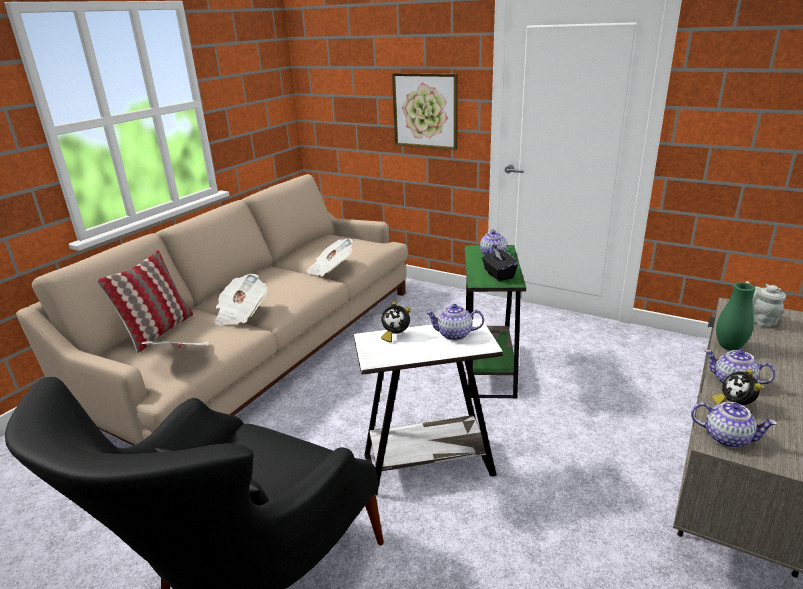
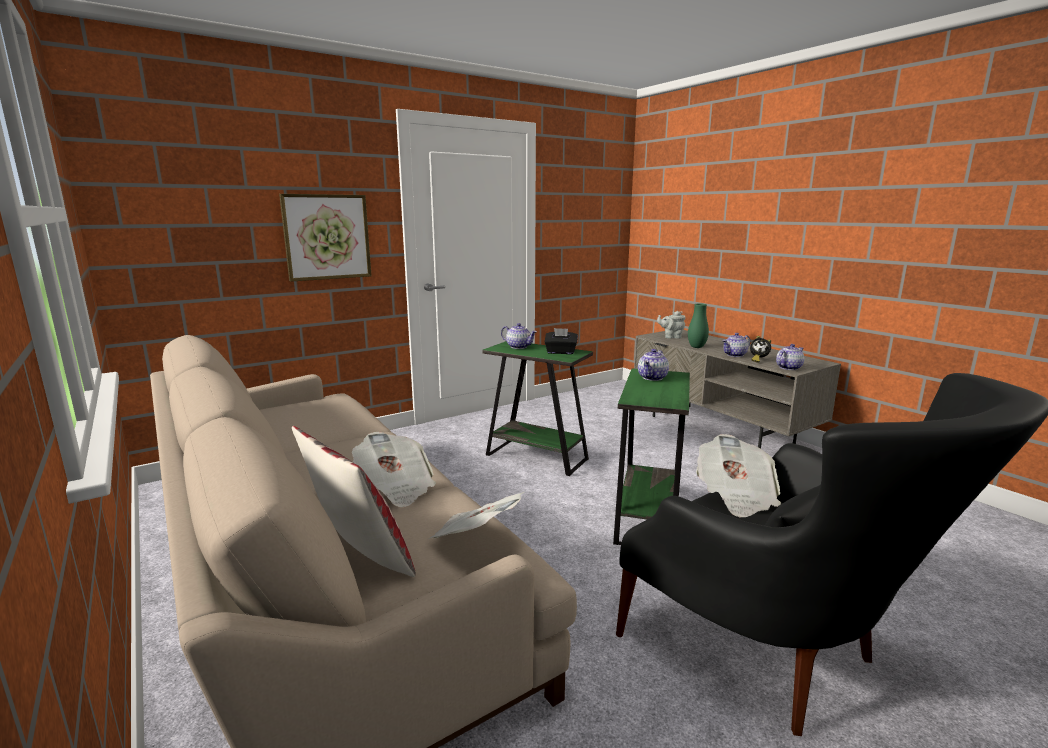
camera: 65 degrees left, 10 degrees down
(331, 269) = (354, 427): newspaper -> newspaper (735, 496)
(395, 335) = (637, 392): alarm clock -> none
(428, 465) = (647, 517): white side table -> green side table

